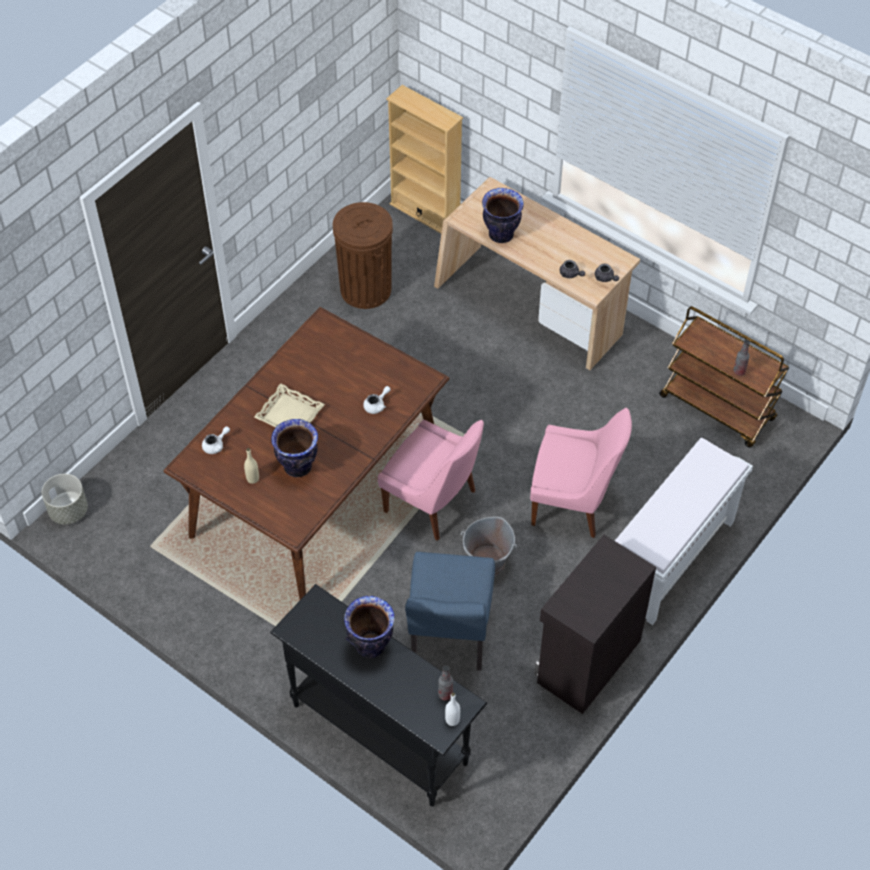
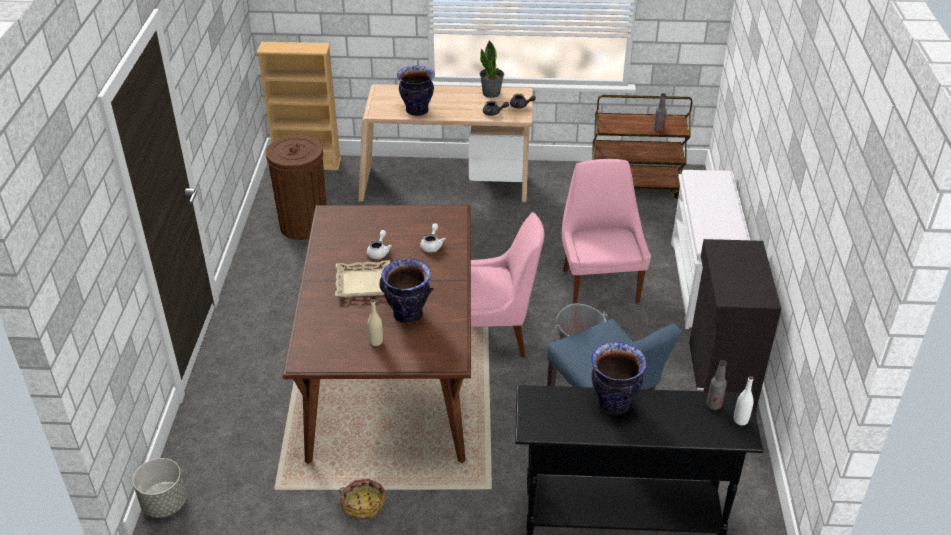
camera: 35 degrees left, 15 degrees down
(202, 598) = (363, 504): none -> basket
(216, 445) = (317, 333): white teapot -> white teapot (379, 252)
(573, 503) = (599, 284): pink chair -> pink chair turned 75 degrees counterclockwise
(592, 246) = (491, 93): none -> potted plant

